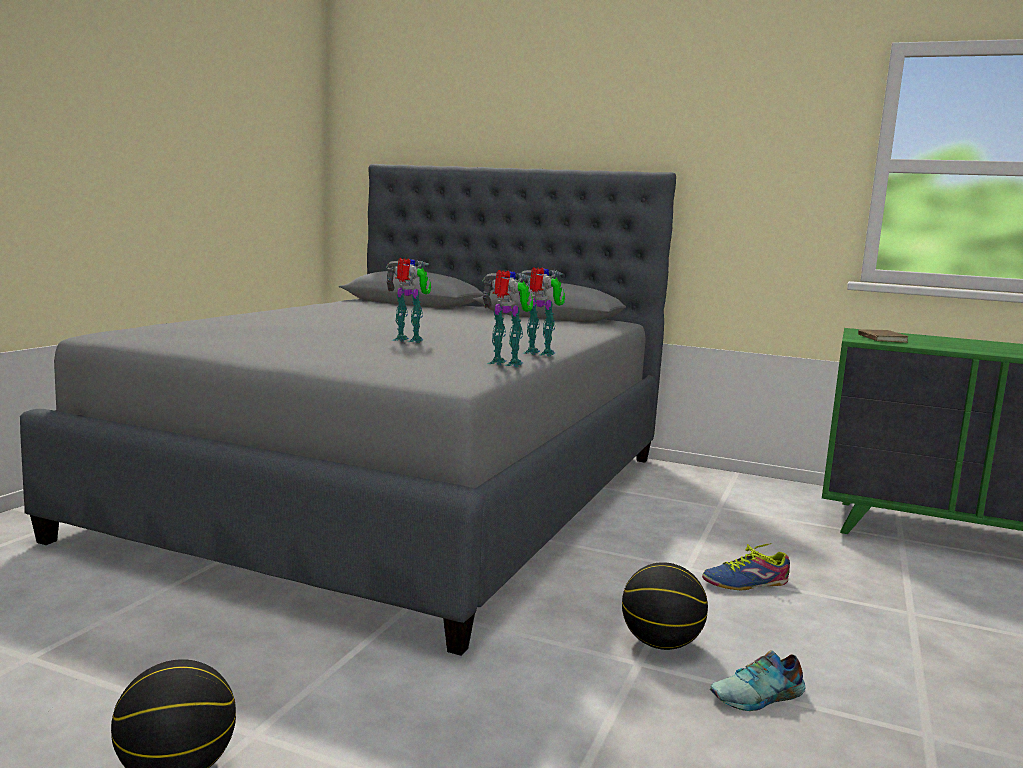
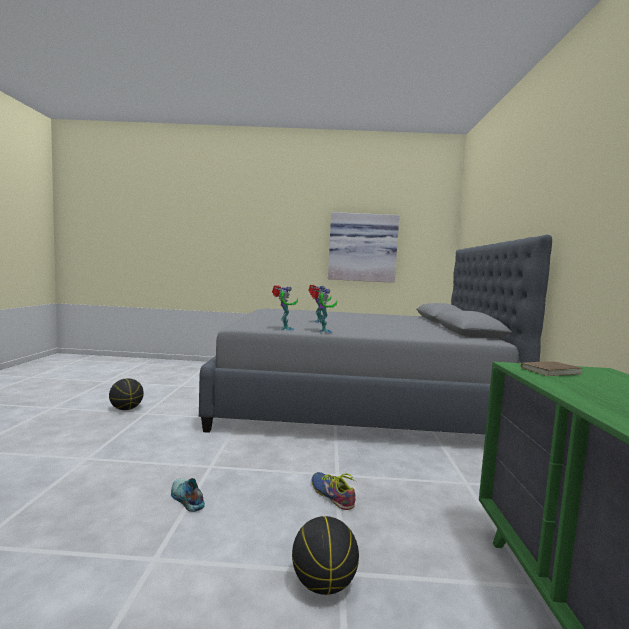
camera: 70 degrees right, 5 degrees down
(193, 147) = (362, 247): none -> picture
(660, 643) = (233, 470): basketball -> basketball (324, 584)

